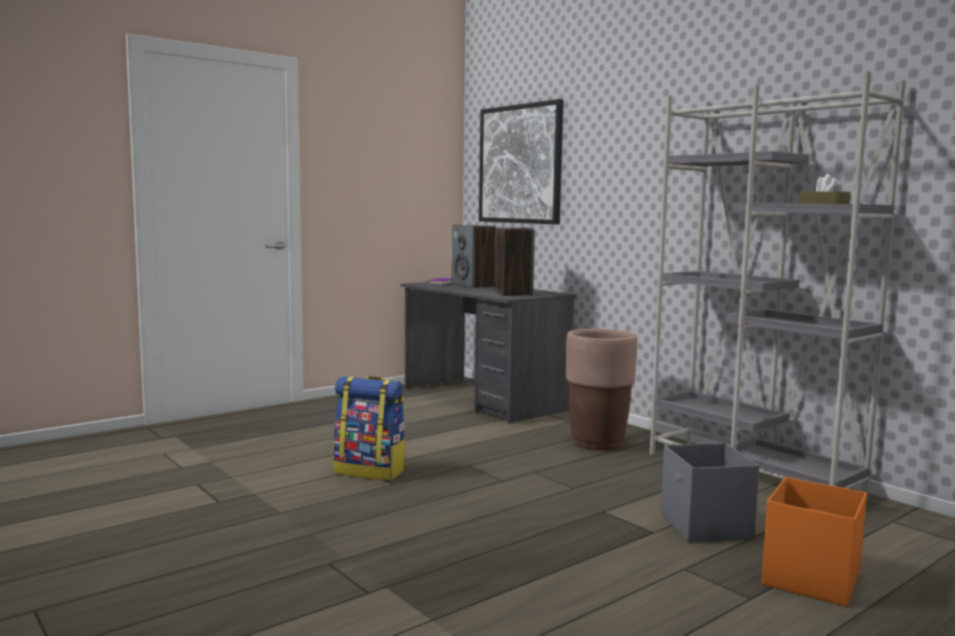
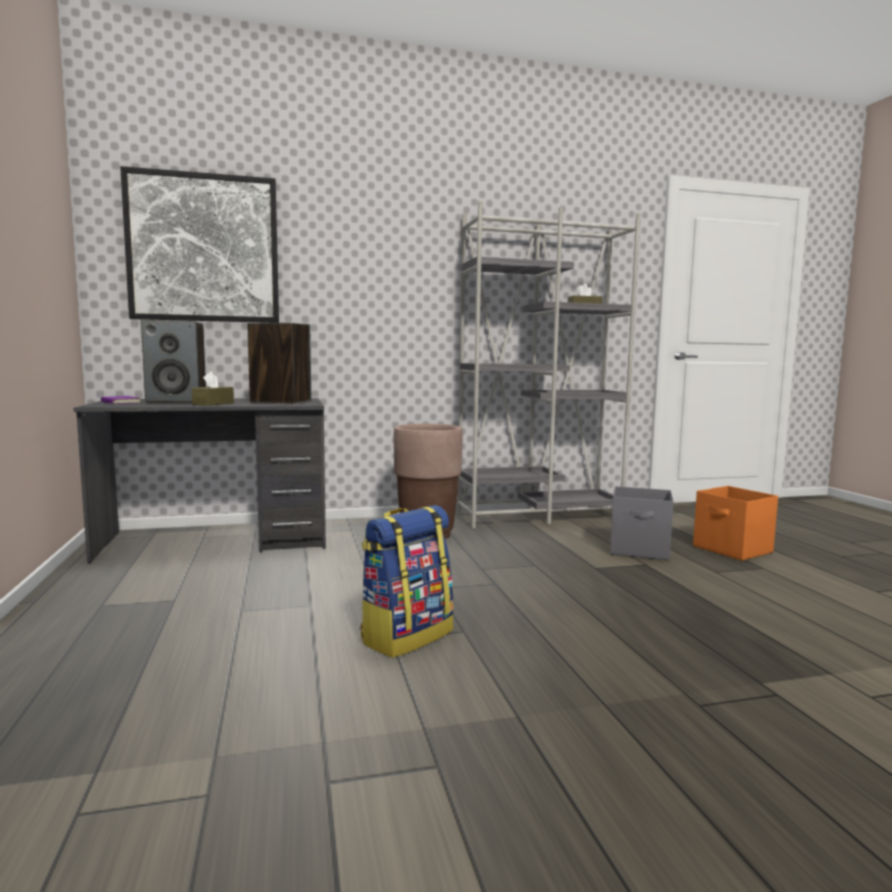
camera: 65 degrees left, 0 degrees up
(470, 290) = (213, 404): none -> brown tissue box

